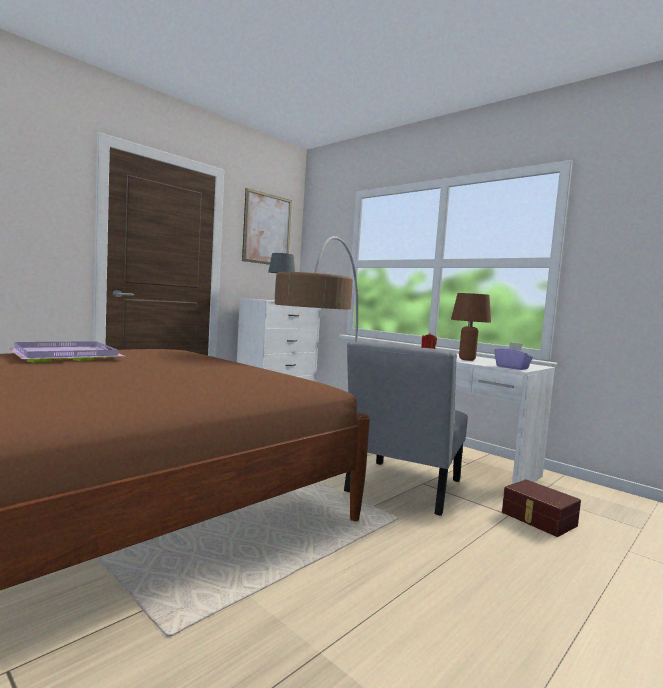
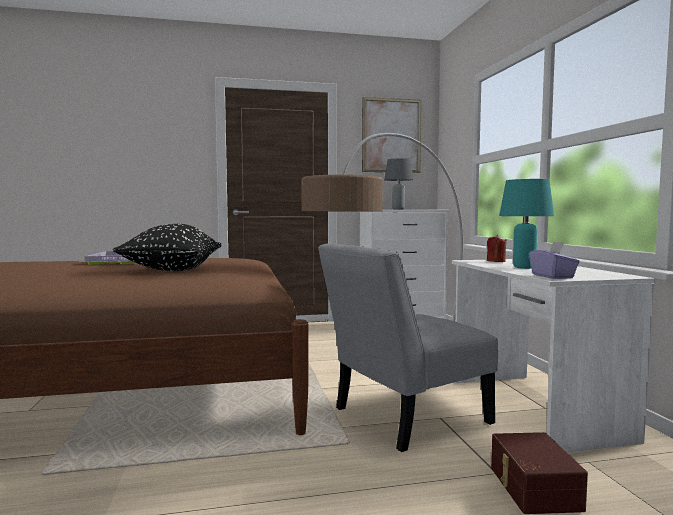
camera: 35 degrees right, 0 degrees up
(184, 369) = (172, 270): none -> black pillow
(466, 359) = (523, 267): brown table lamp -> turquoise table lamp

